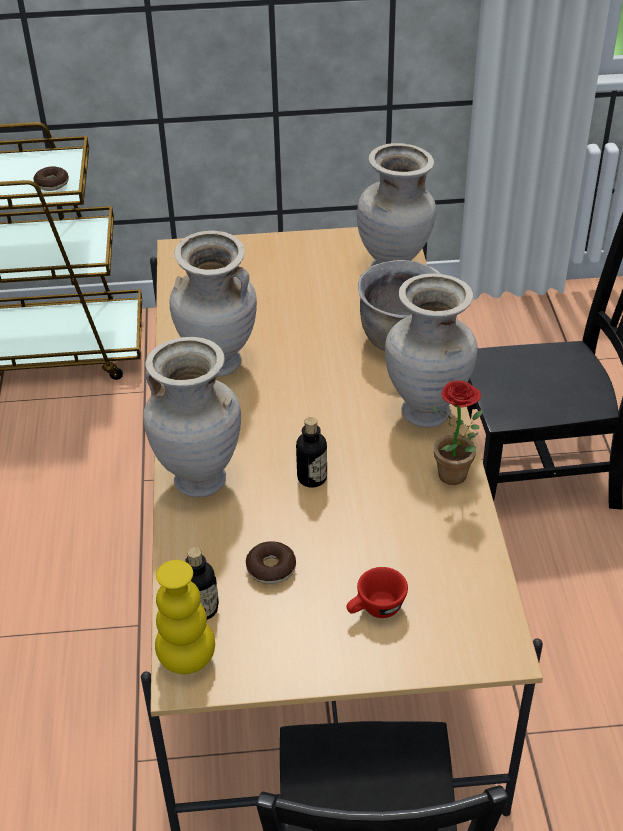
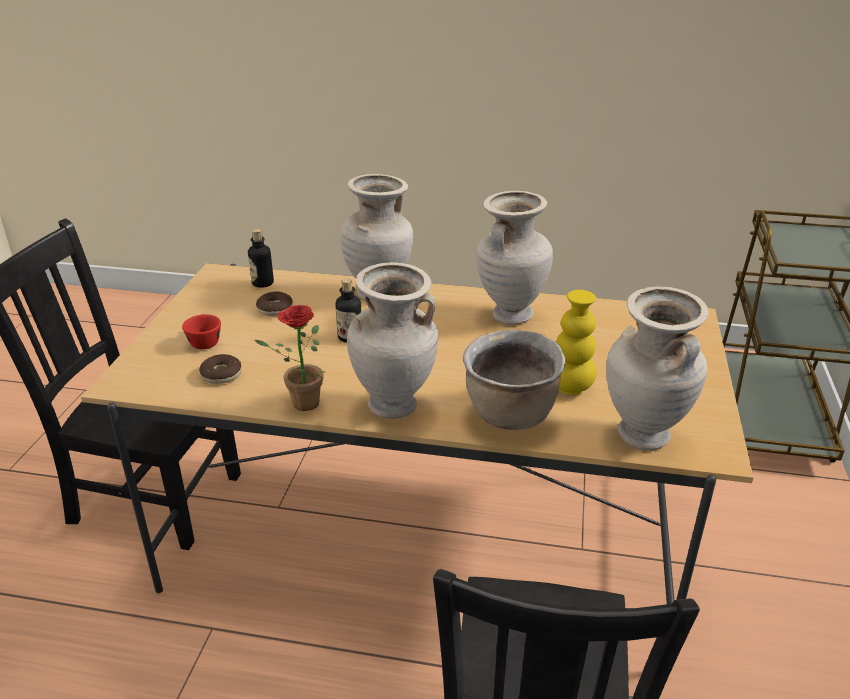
camera: 105 degrees right, 10 degrees down
(52, 184) = (806, 263): donut -> donut (221, 375)
(187, 660) = (229, 275): yellow vase -> yellow vase (570, 388)

